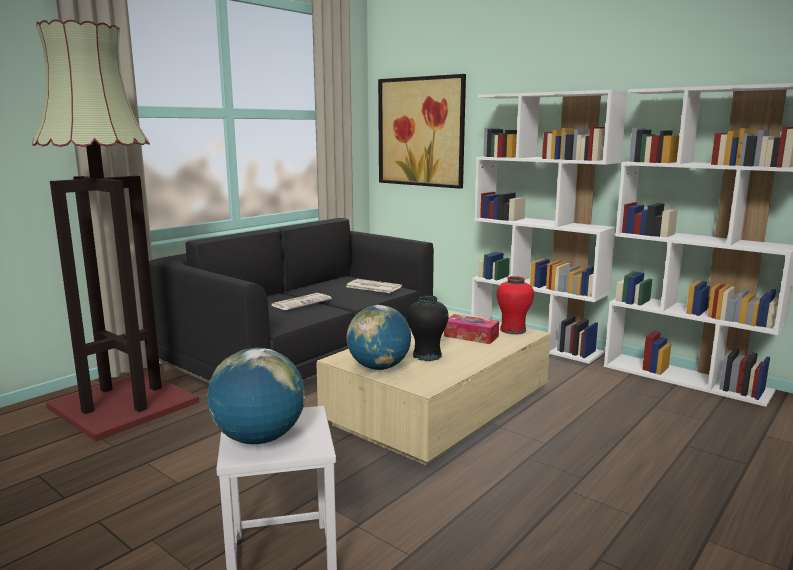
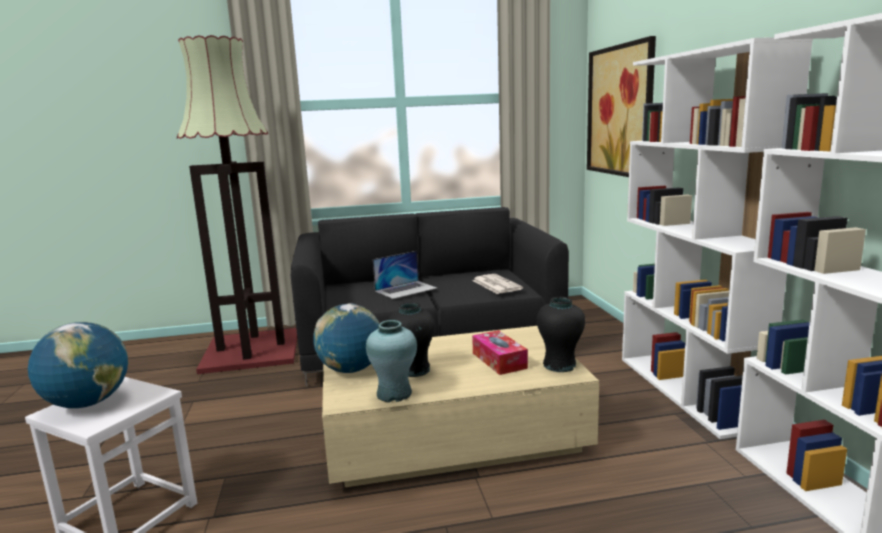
camera: 40 degrees right, 0 degrees up
(301, 302) = (406, 289): newspaper -> laptop
(448, 372) = (394, 394): none -> turquoise vase
(512, 330) = (559, 365): red vase -> black vase

